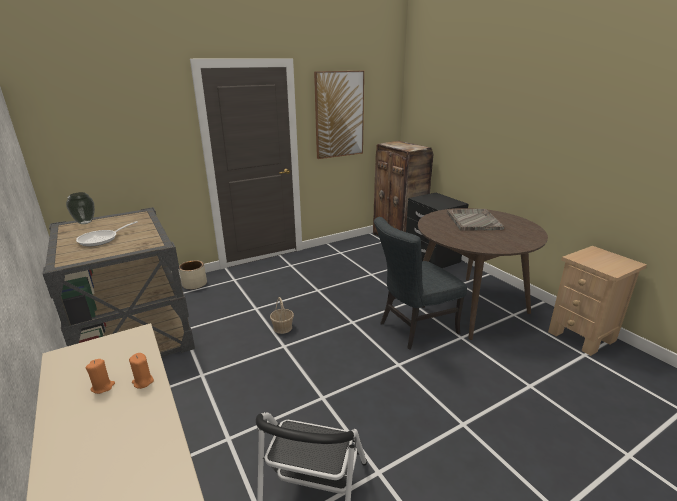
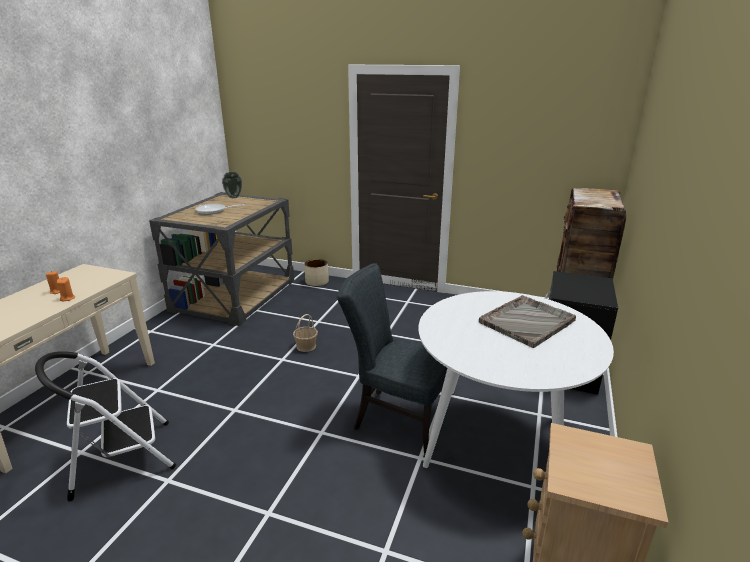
camera: 50 degrees right, 0 degrees up
(339, 115) = (517, 139): picture -> none
(468, 306) = (497, 439): brown dining table -> white dining table

